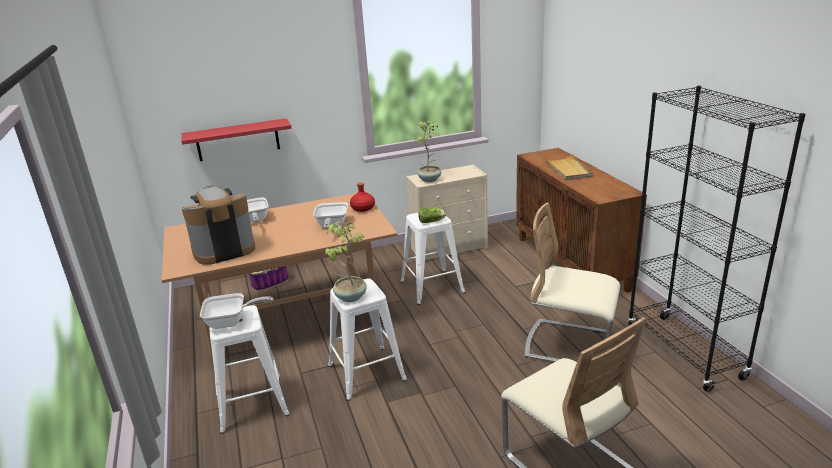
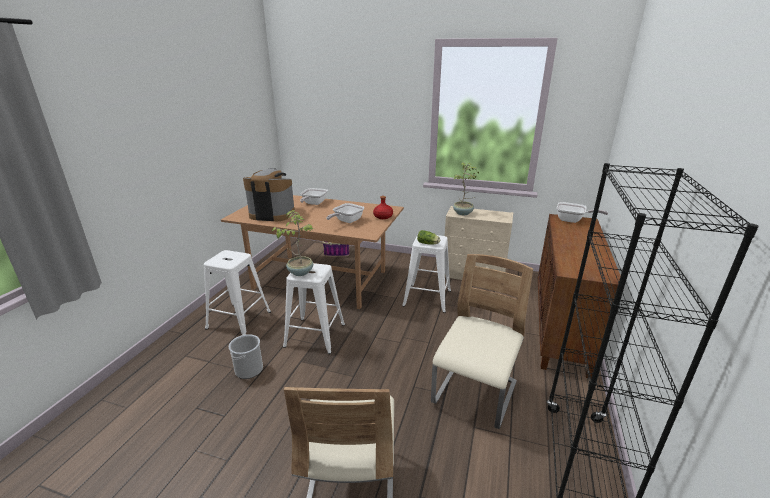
camera: 35 degrees right, 0 degrees up
(231, 322) = (225, 258): frying pan -> frying pan (572, 220)
(238, 140) = (338, 148): red shelf -> none
(342, 438) = (249, 369): none -> bucket
(567, 169) = (576, 238): beige tray -> none
(569, 345) = (475, 394): beige chair -> beige chair turned 60 degrees clockwise

